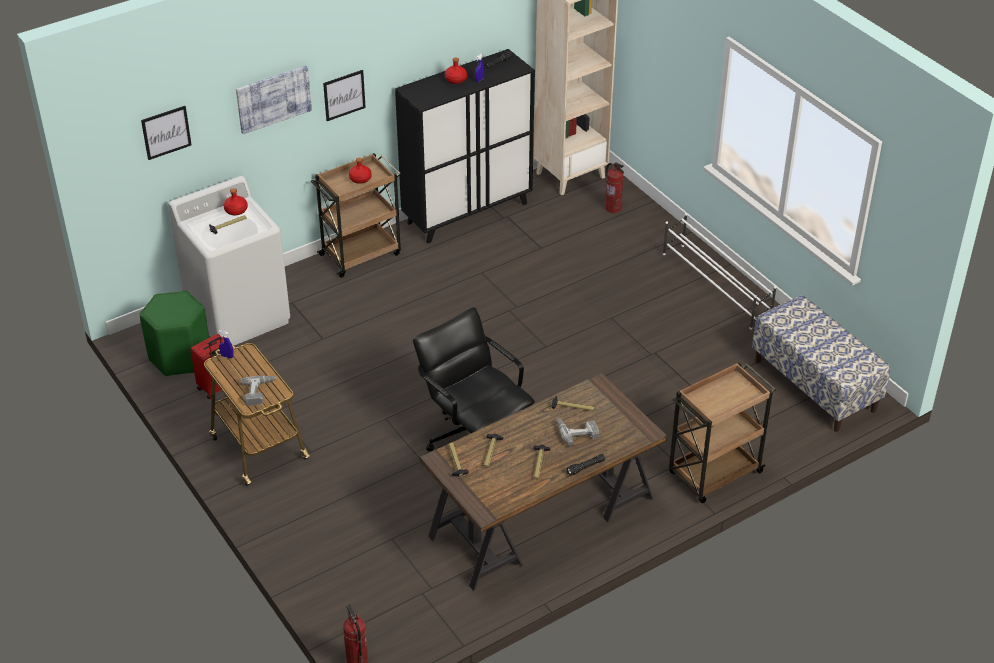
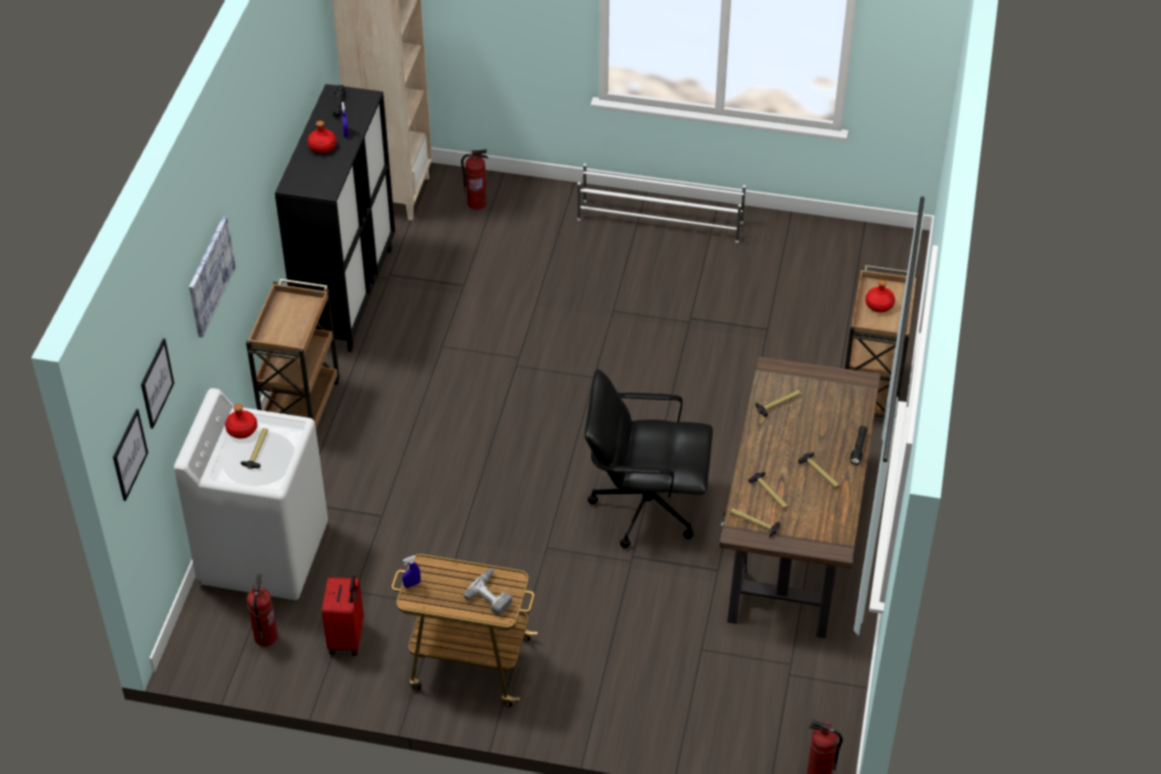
camera: 45 degrees left, 5 degrees up
(180, 357) = (265, 637): green stool -> fire extinguisher
(344, 95) = (246, 230): picture -> picture (129, 454)
(360, 178) = (292, 317): red bottle -> red bottle (879, 304)
(577, 431) = (810, 422): power drill -> none
(815, 385) = (848, 259): bench -> none

